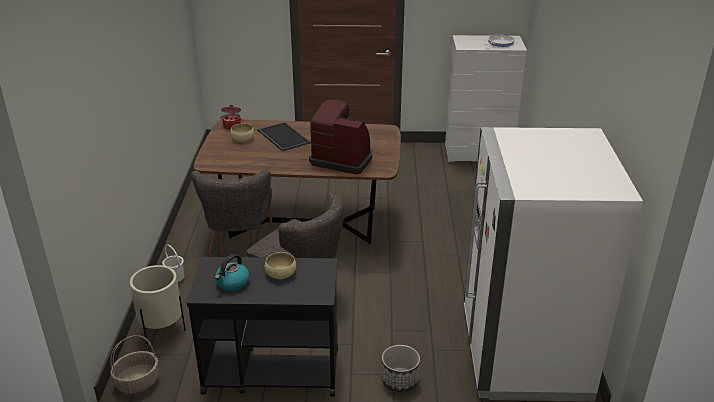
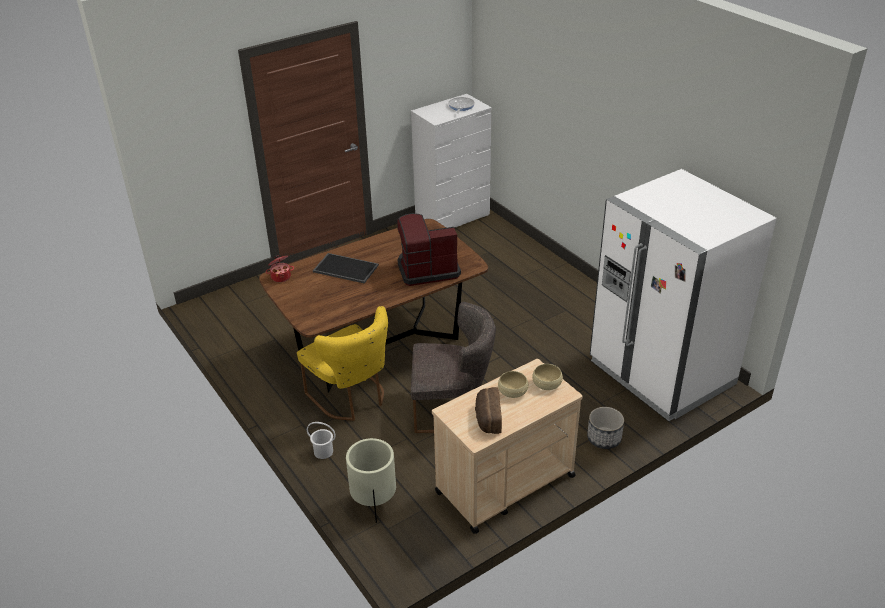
camera: 35 degrees left, 5 degrees up
(137, 382) = (409, 556): basket -> none
(232, 283) = (487, 418): kettle -> bread
(240, 249) = (351, 398): grey chair -> yellow chair
(242, 138) = (309, 285): beige bowl -> beige bowl (547, 383)
(270, 370) = (504, 484): black cart -> beige cart

